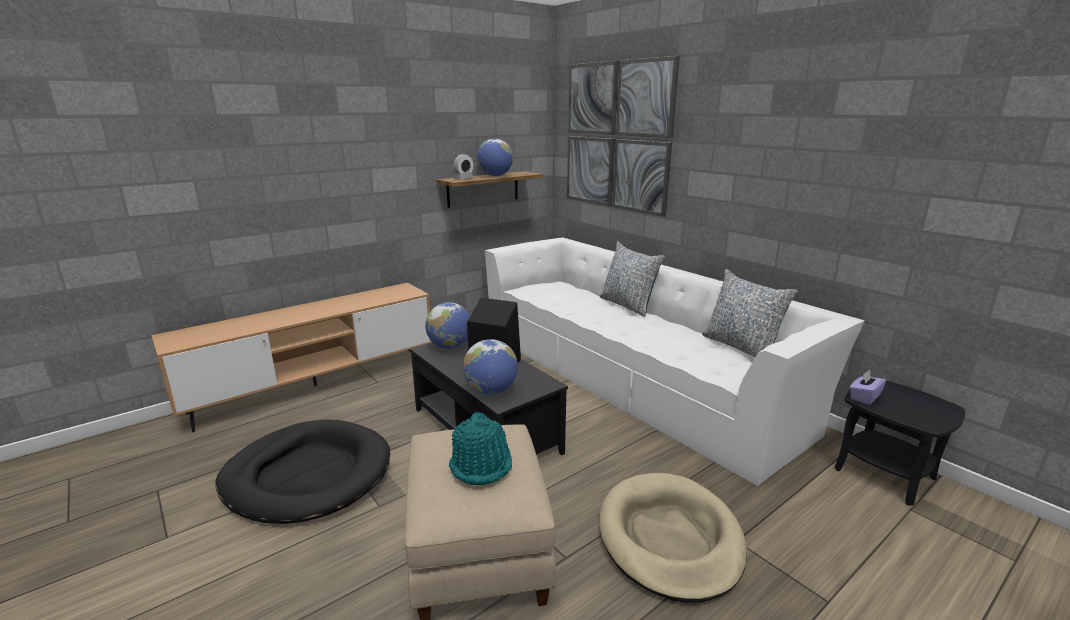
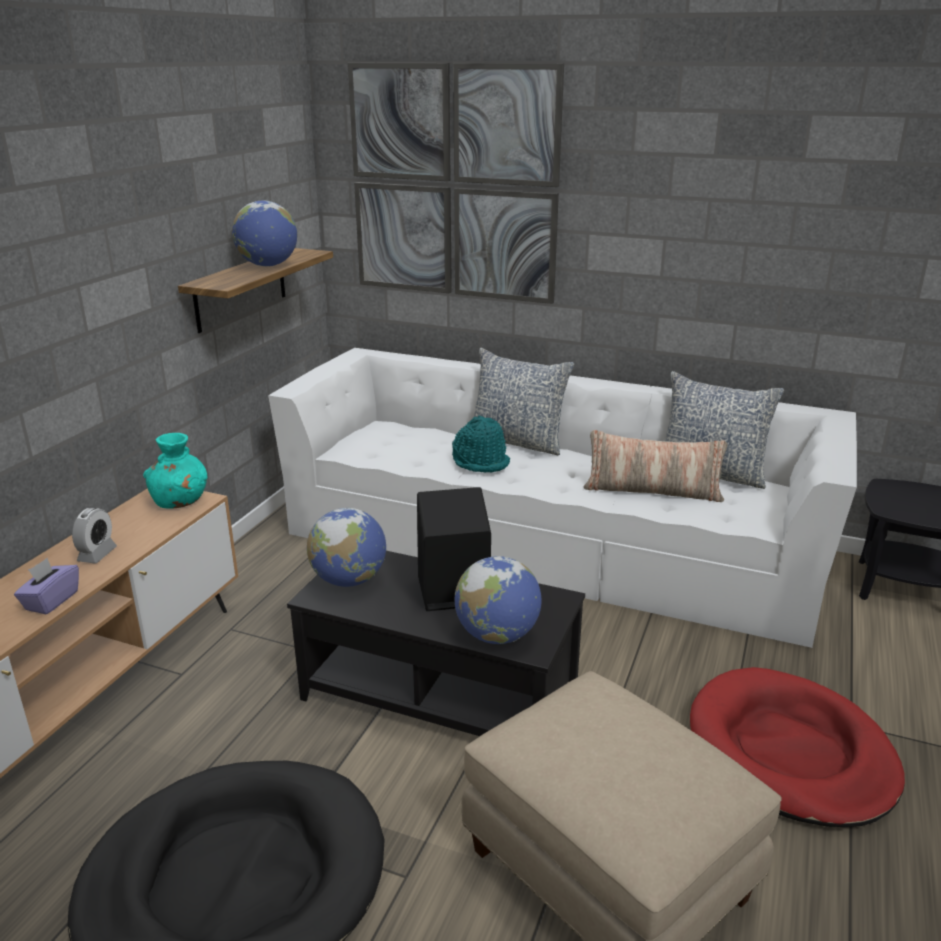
camera: 30 degrees left, 5 degrees up
(405, 292) = (180, 501): none -> turquoise vase
(464, 178) = (228, 279): alarm clock -> alarm clock (97, 554)
(481, 464) = (636, 752): turquoise hat -> turquoise hat (481, 462)
(669, 538) = (790, 752): beige dog bed -> red dog bed
(680, 346) = (652, 491): none -> pillow
(864, 397) = (889, 507): purple tissue box -> purple tissue box (51, 601)

